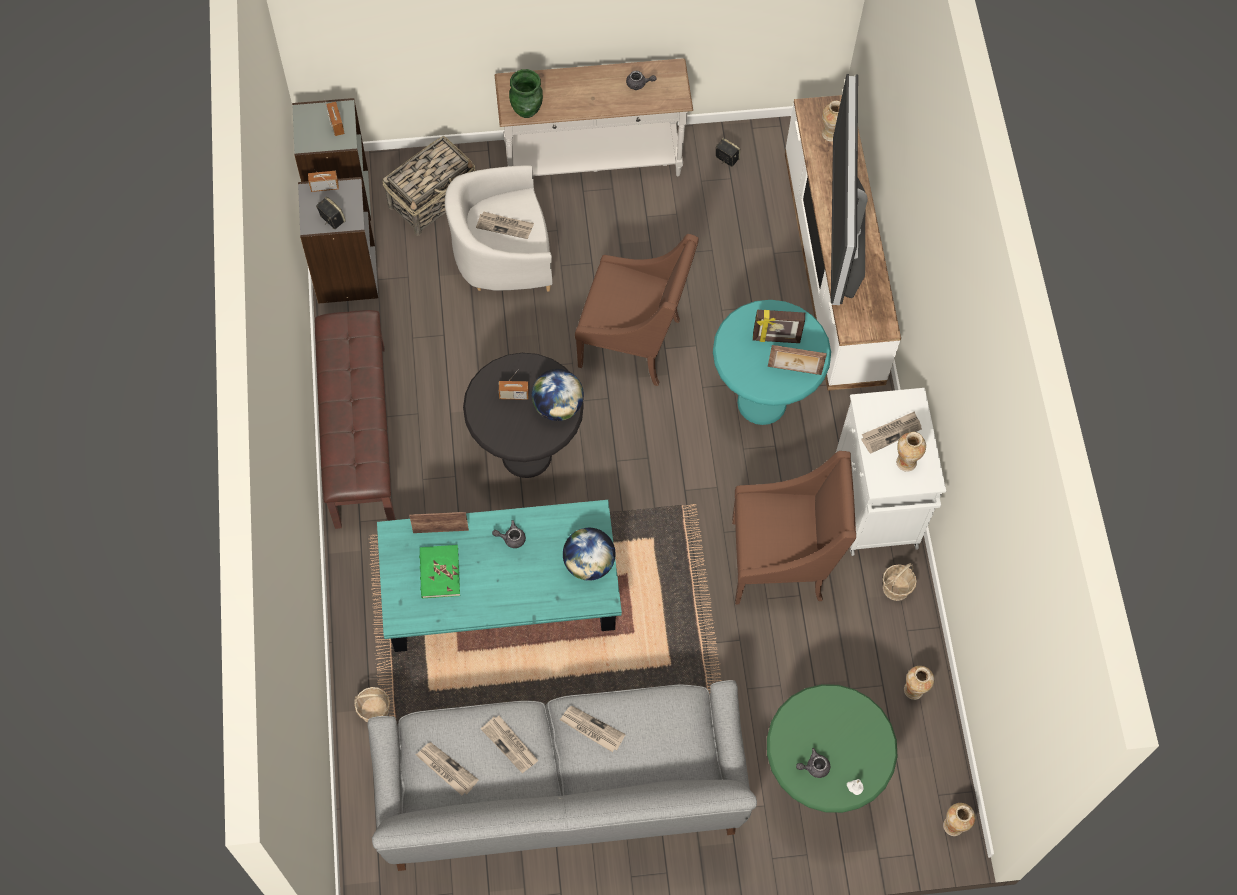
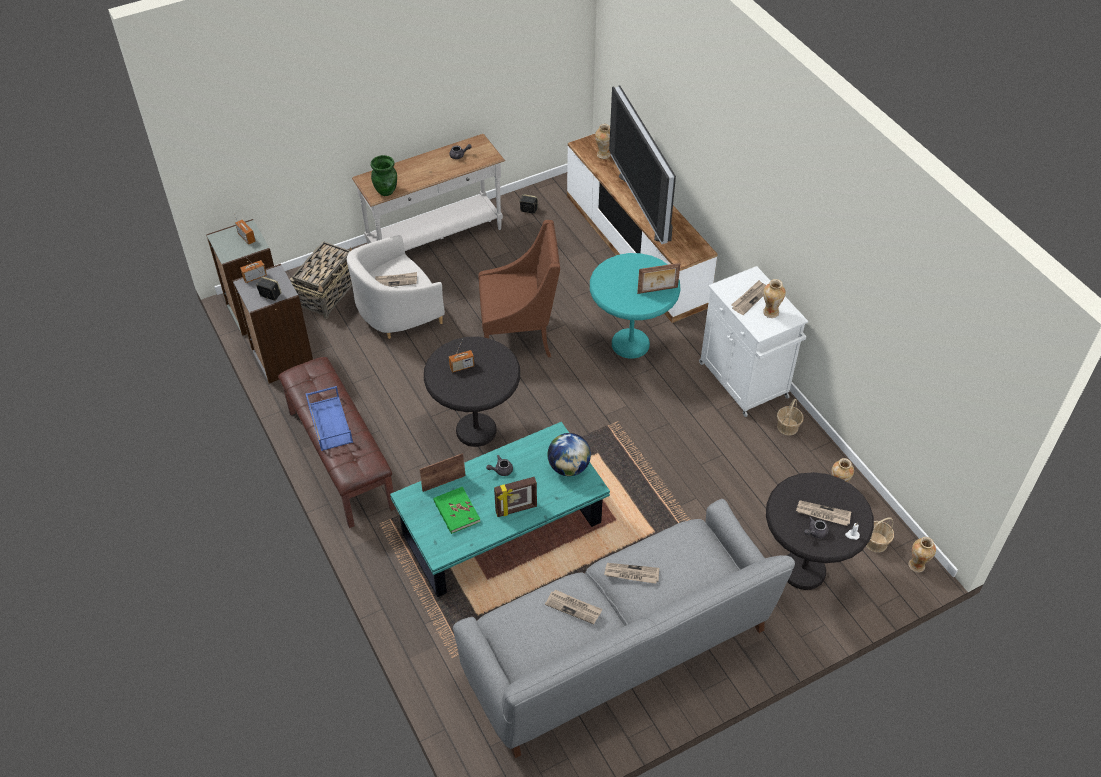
camera: 20 degrees left, 15 degrees down
(345, 405) = (329, 423): none -> blue tray
(374, 710) = (440, 645): basket -> basket (876, 542)
(446, 769) = (531, 644): newspaper -> newspaper (823, 514)
(558, 406) = (498, 364): globe -> none
(776, 339) = (634, 276): picture frame -> picture frame (516, 510)
(781, 561) = (698, 437): brown armchair -> none
(817, 780) = (803, 570): green side table -> black side table

